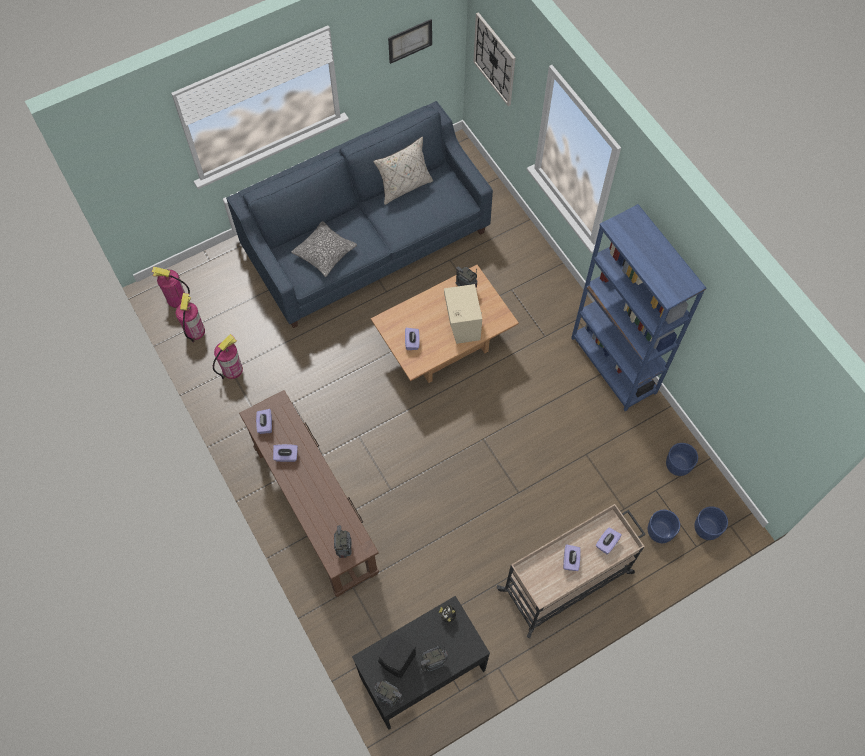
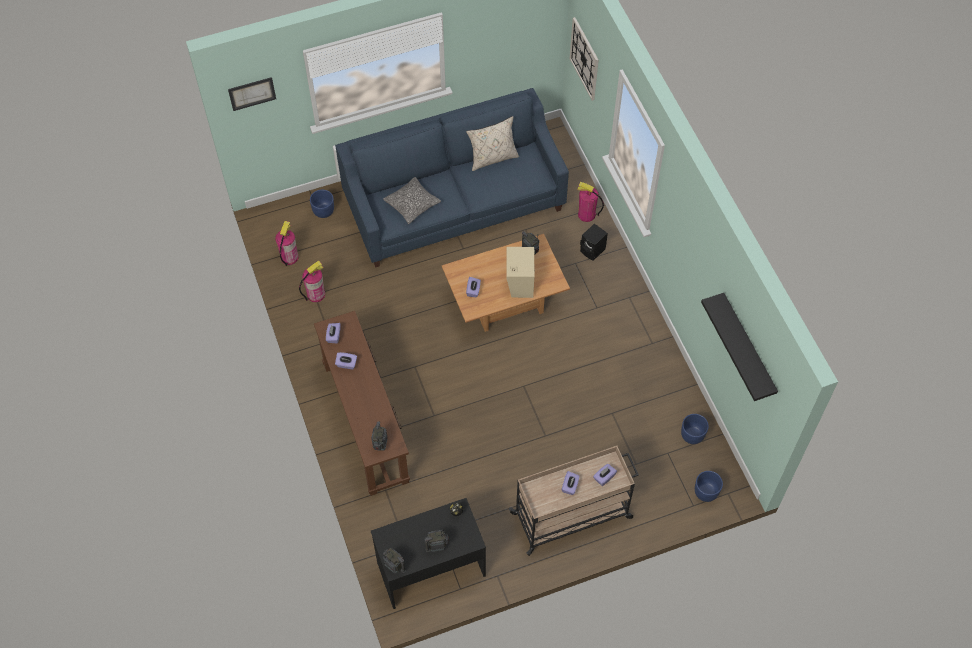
camera: 10 degrees right, 5 degrees down
(176, 299) = (278, 228): fire extinguisher -> fire extinguisher (586, 214)
(399, 661) = (408, 540): black speaker -> black speaker (593, 251)
(410, 40) = (513, 33): picture -> picture (252, 93)
(613, 365) = (653, 342): blue bookcase -> none
(660, 531) = (663, 488): blue planter -> blue planter (323, 210)
(757, 373) = (748, 347): none -> black shelf

